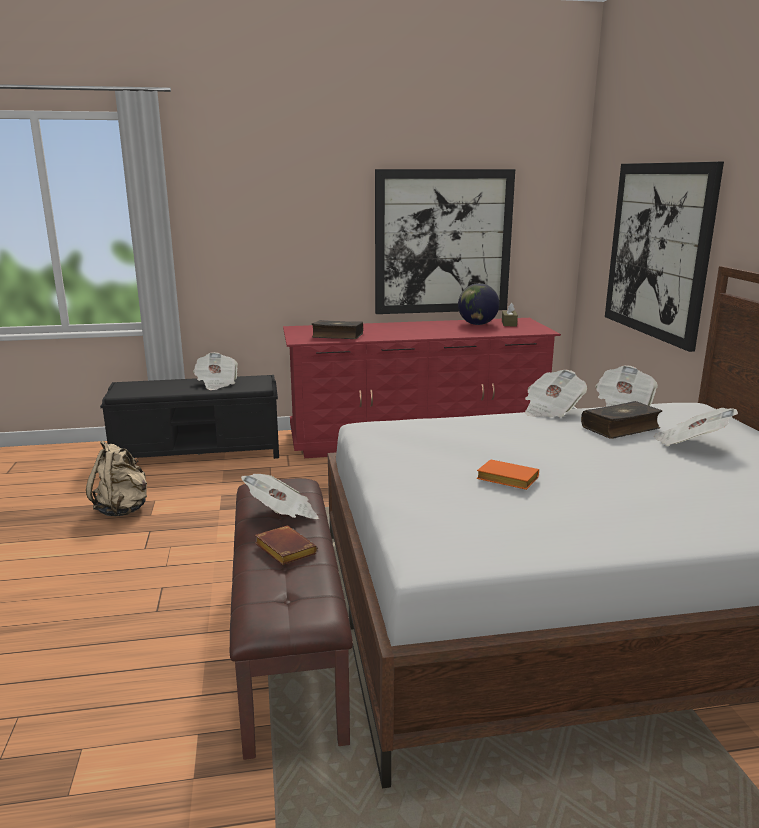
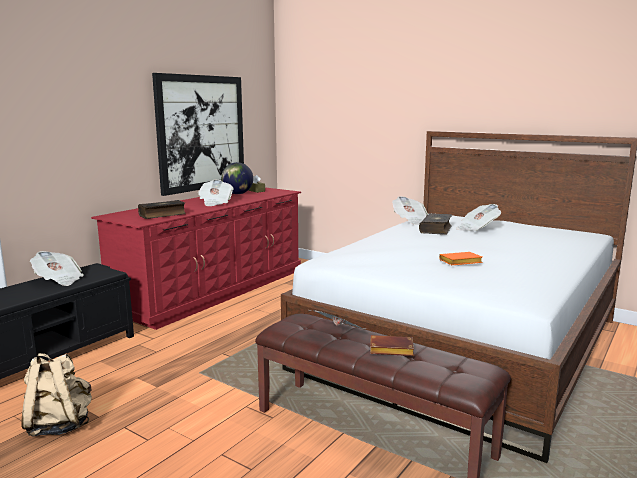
camera: 45 degrees left, 5 degrees down
(551, 410) = (387, 229): newspaper -> newspaper (215, 203)
(658, 250) = (363, 128): picture -> none

